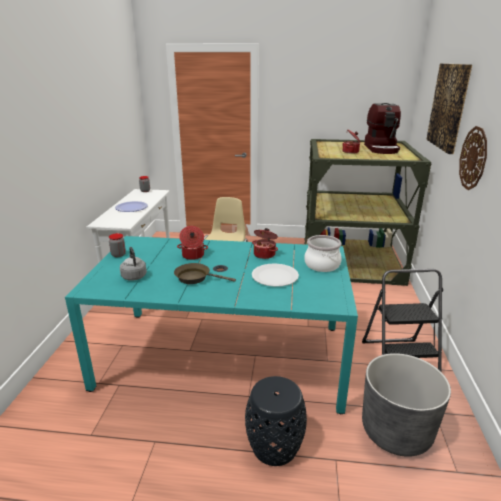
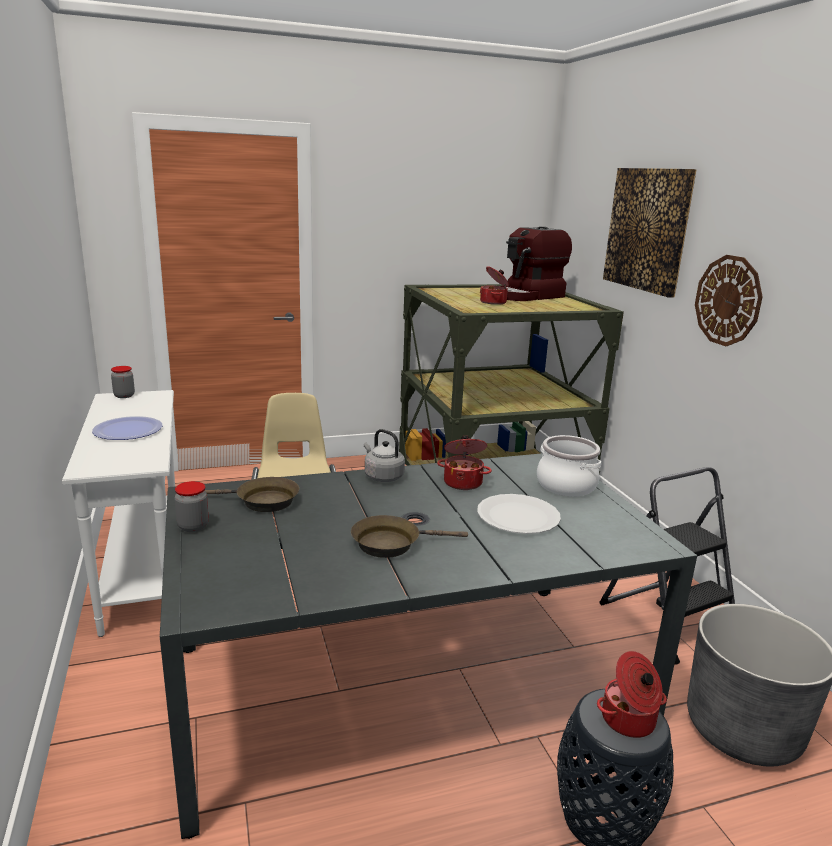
camera: 25 degrees left, 5 degrees down
(134, 276) = (269, 562): grey kettle -> grey kettle (382, 476)
(158, 248) = (262, 501): none -> brown frying pan
(193, 256) = (343, 504): cooking pot -> cooking pot (629, 721)
(223, 356) = (407, 684): turquoise dining table -> grey dining table
(382, 149) = (528, 296): coffee machine -> coffee machine turned 75 degrees clockwise

